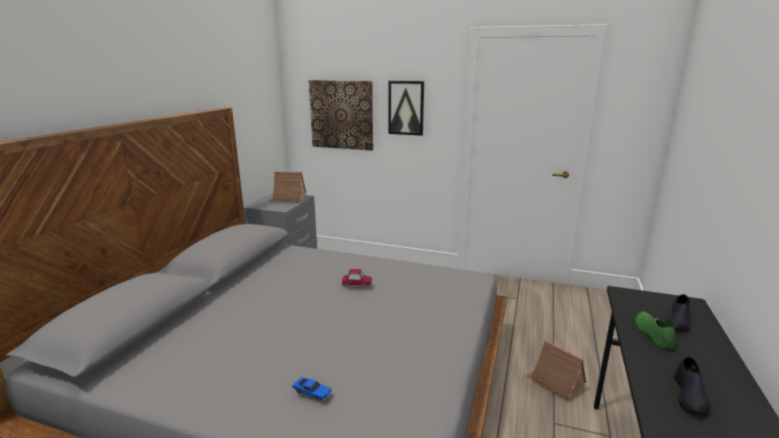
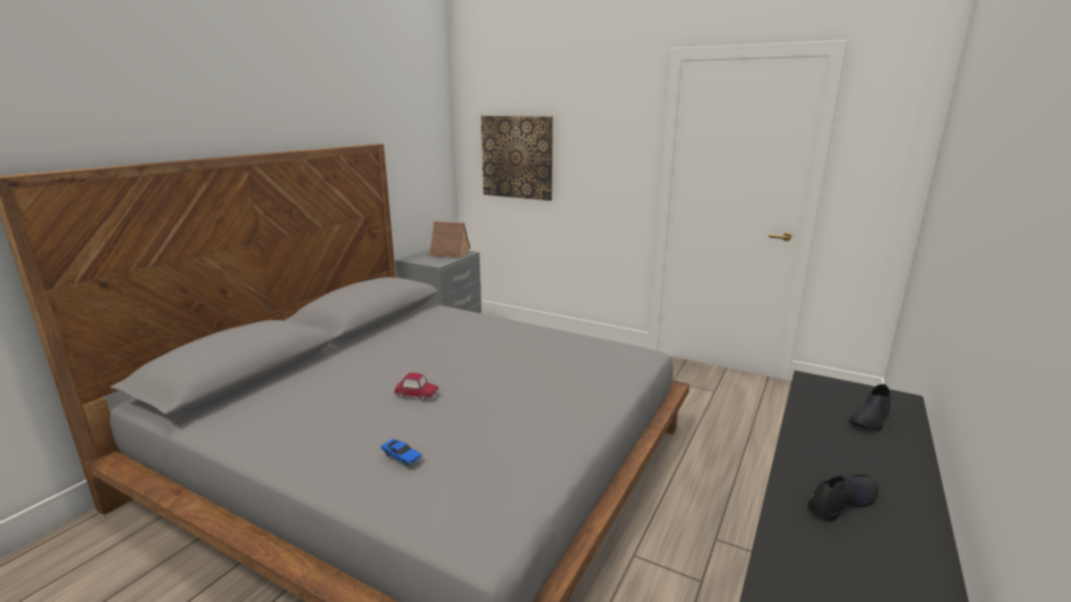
camera: 10 degrees right, 0 degrees up
(356, 284) = (497, 351): toy car -> toy car (417, 394)
(406, 108) = (591, 149): picture -> none
(555, 382) = (732, 492): toy house -> none
(653, 334) = (827, 429): green shoe -> none
(690, 395) = (841, 502): black shoe -> black shoe turned 150 degrees counterclockwise

